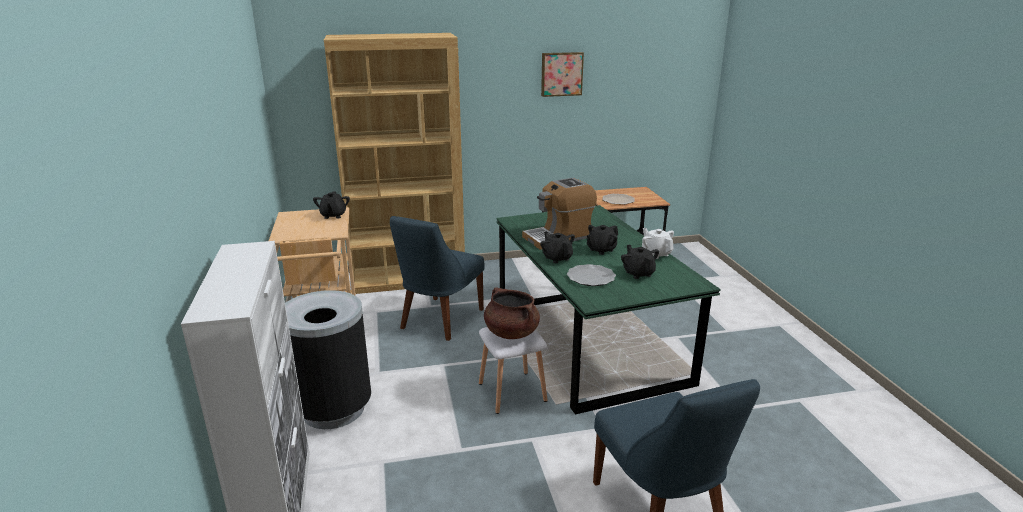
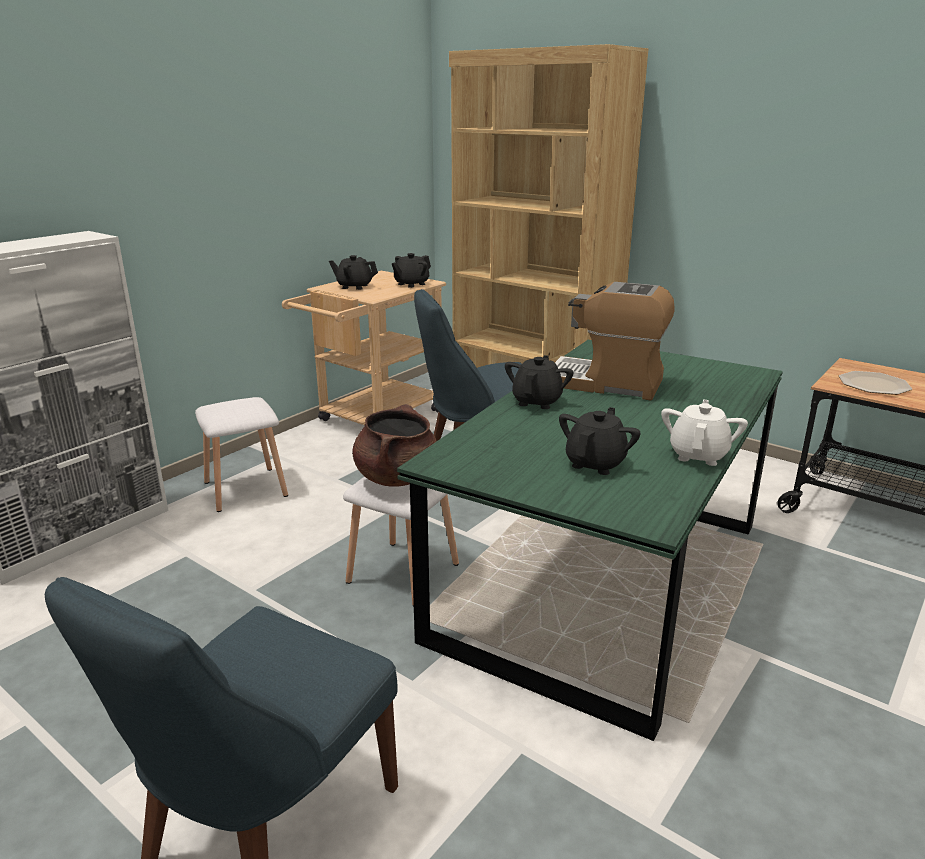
camera: 50 degrees right, 0 degrees up
(333, 409) = (246, 488): black trash can -> white stool
(561, 74) = (835, 127): picture -> none
(591, 277) = (517, 438): plate -> none
(601, 250) = (623, 417): black teapot -> black teapot (354, 286)

